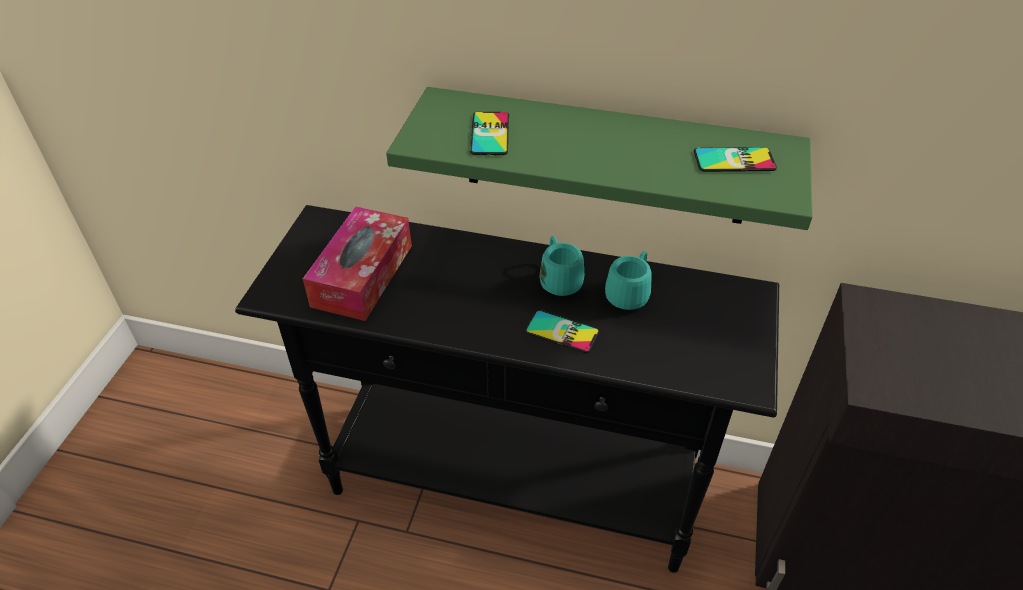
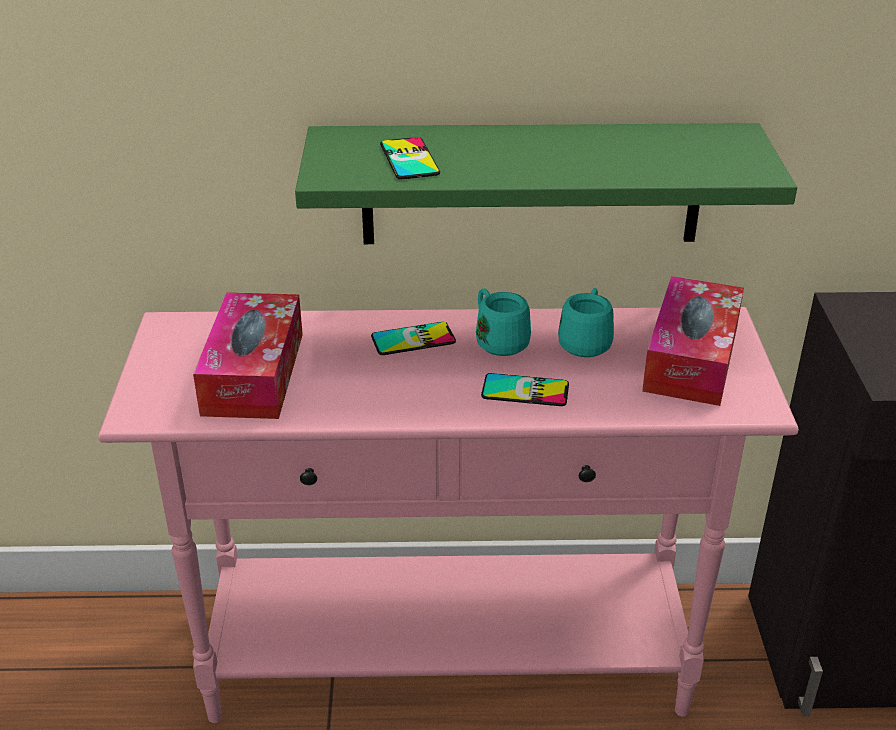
camera: 15 degrees left, 10 degrees down
(513, 484) = (450, 659): black console table -> pink console table
(710, 326) = (691, 358): none -> tissue box
(734, 160) = (692, 150): phone -> phone (413, 339)

